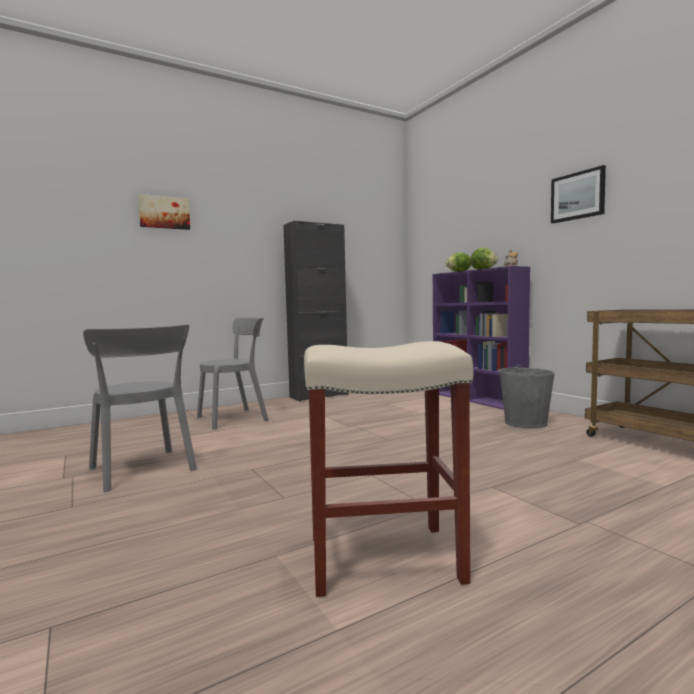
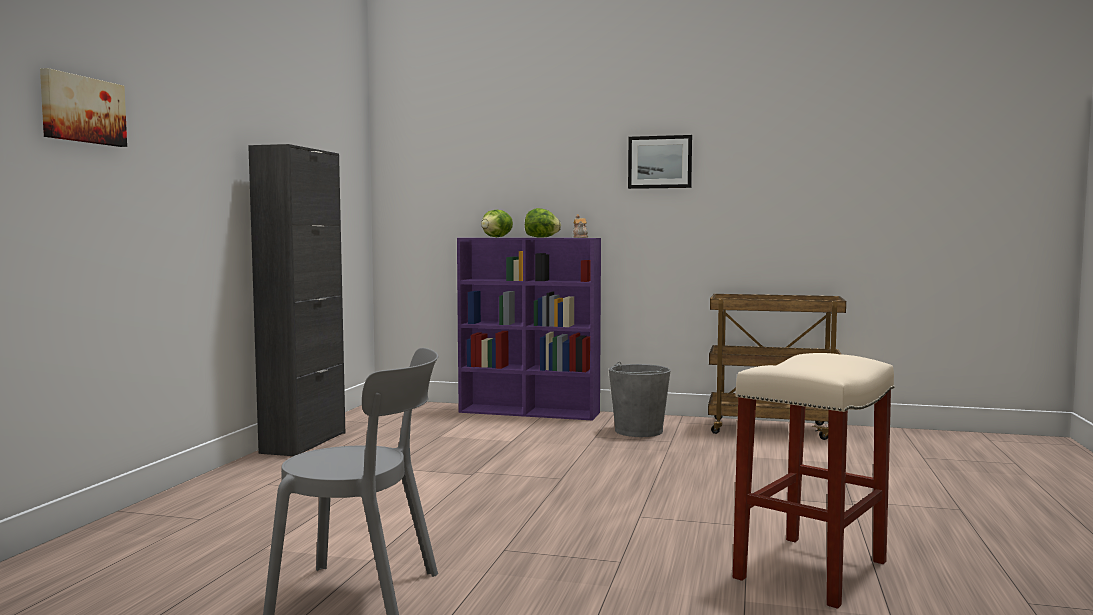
camera: 45 degrees left, 0 degrees up
(235, 418) = (269, 501): grey chair -> none

